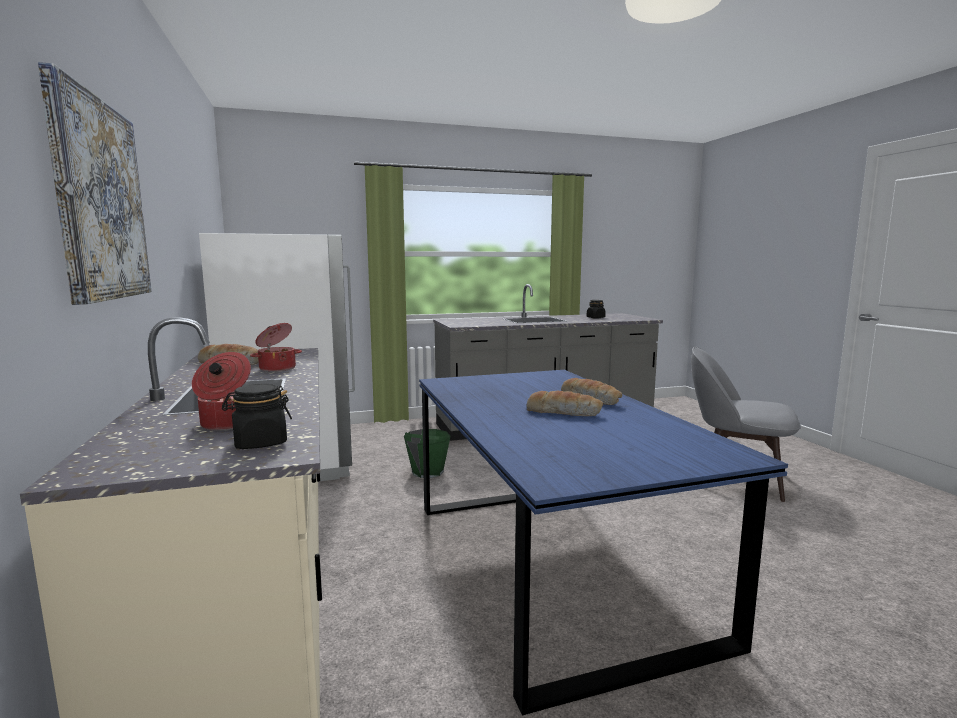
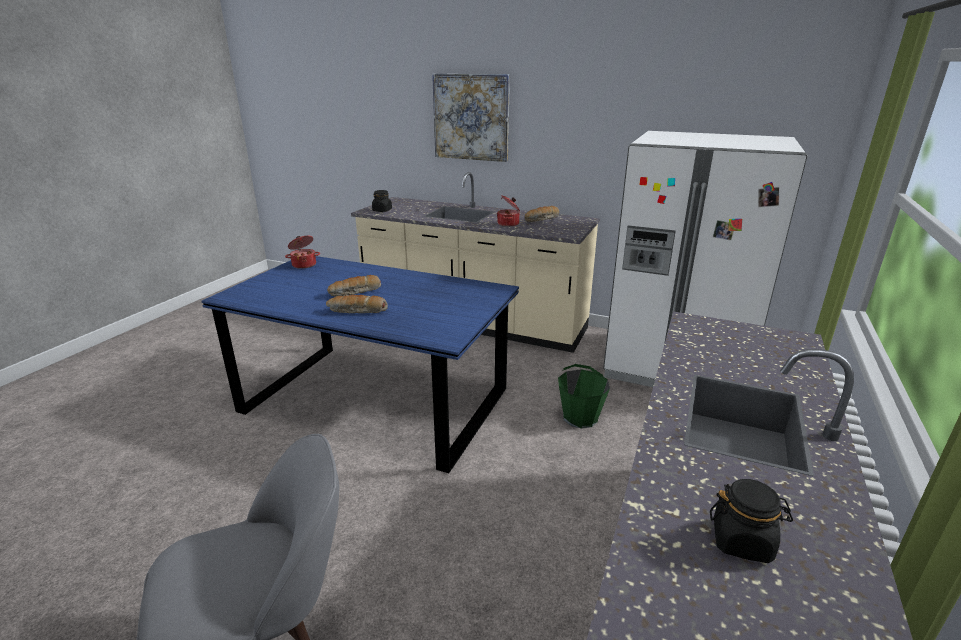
camera: 130 degrees right, 15 degrees up
(227, 424) = (412, 210): cooking pot -> cooking pot (304, 264)

